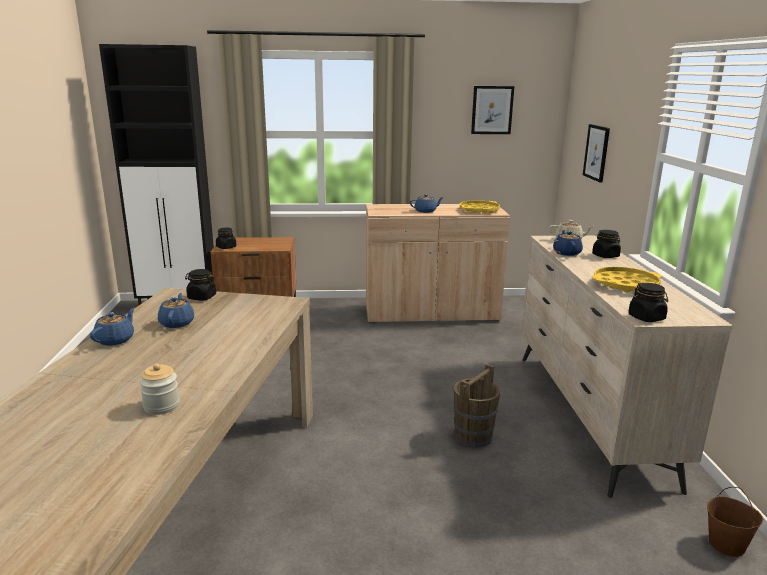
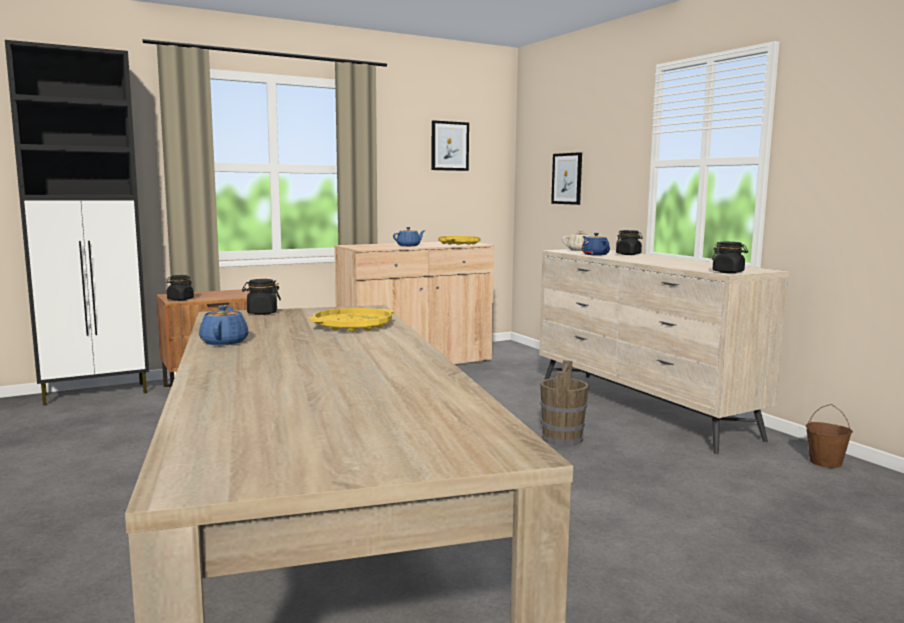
camera: 25 degrees left, 10 degrees down
(161, 406) = (384, 367): jar -> none
(177, 323) = (273, 327): blue teapot -> none
(625, 285) = (677, 263): yellow tray -> yellow tray (352, 326)

